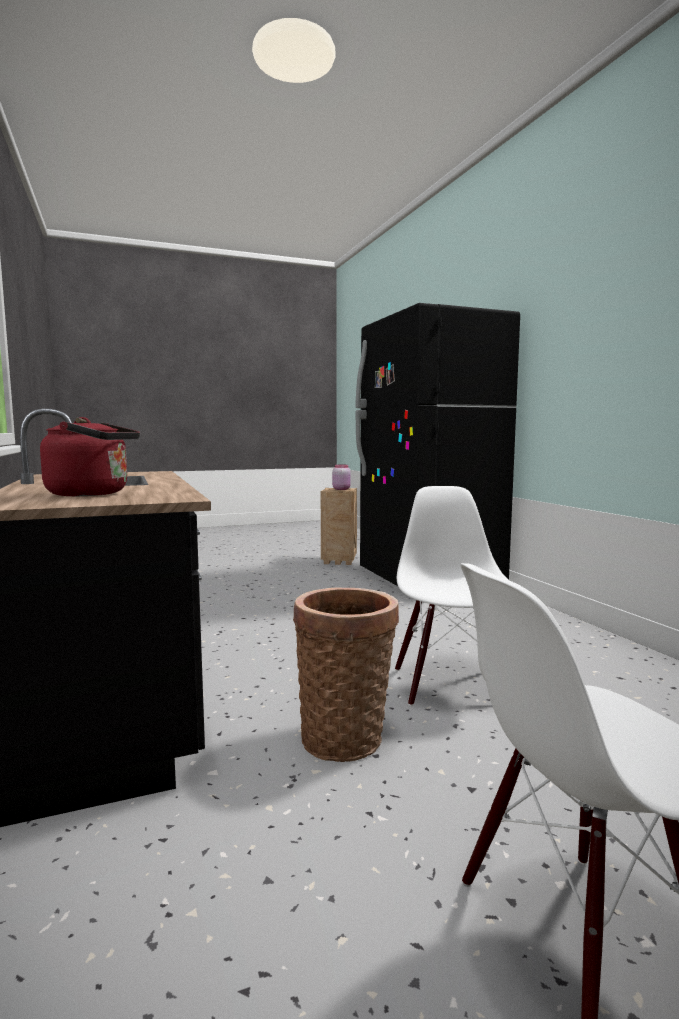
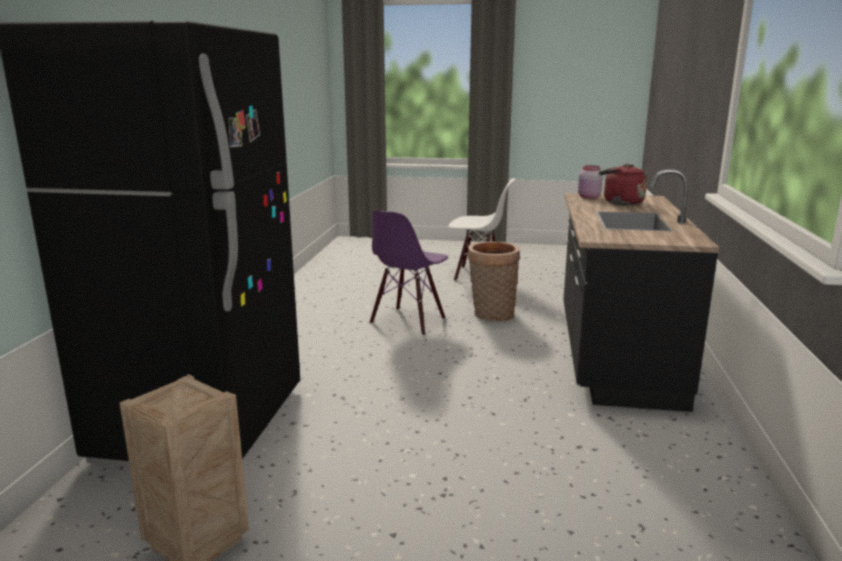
camera: 150 degrees left, 10 degrees up
(341, 489) = (174, 396): pink jar -> pink jar (588, 197)
(450, 685) = (408, 321): white chair -> purple chair

